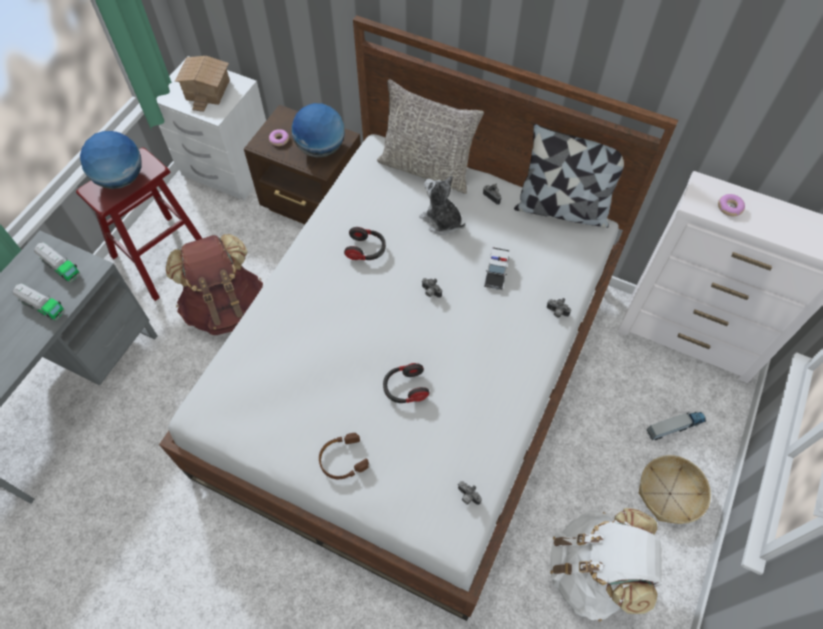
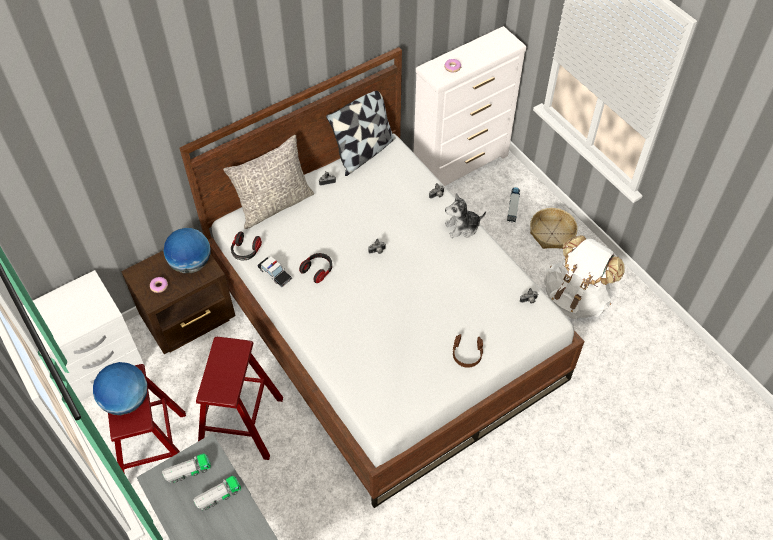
camera: 60 degrees left, 5 degrees down
(209, 90) = (76, 306): toy house -> none
(225, 307) = (241, 423): brown backpack -> red stool
(405, 388) = (438, 298): headphones -> headphones (246, 251)
(441, 221) = (325, 218): plush toy -> plush toy (462, 227)
(496, 271) = (386, 209): toy car -> toy car (275, 274)

